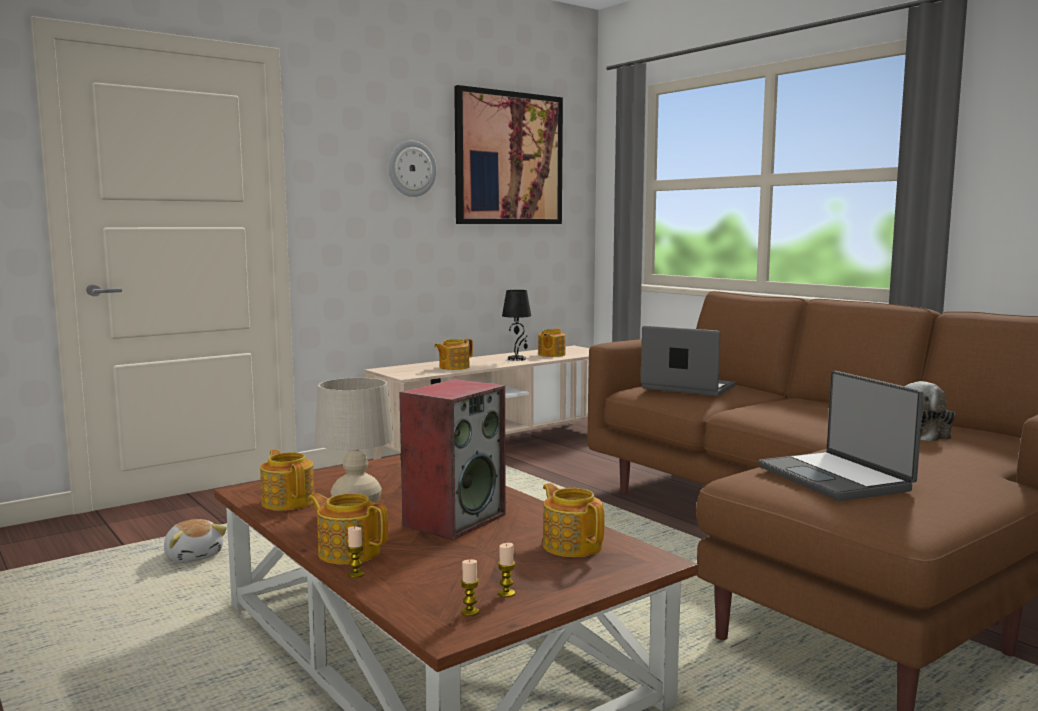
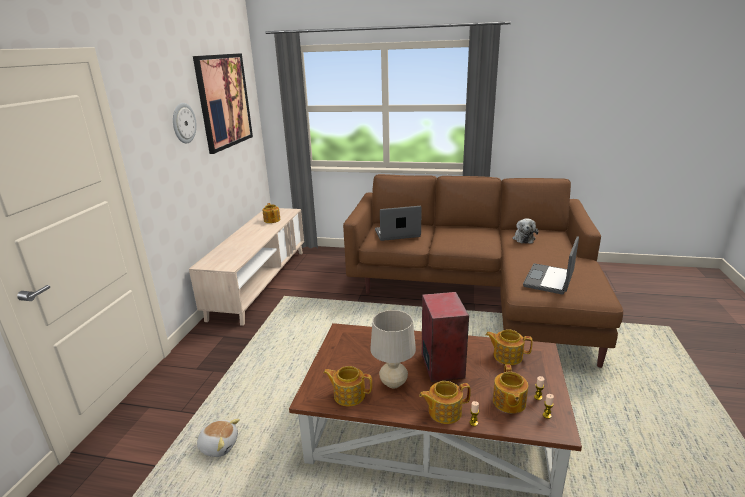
camera: 40 degrees left, 15 degrees up
(453, 367) = (241, 249): teapot -> teapot (508, 402)
(517, 359) = (261, 230): black table lamp -> none
(836, 478) = (549, 280): laptop -> laptop turned 90 degrees clockwise

